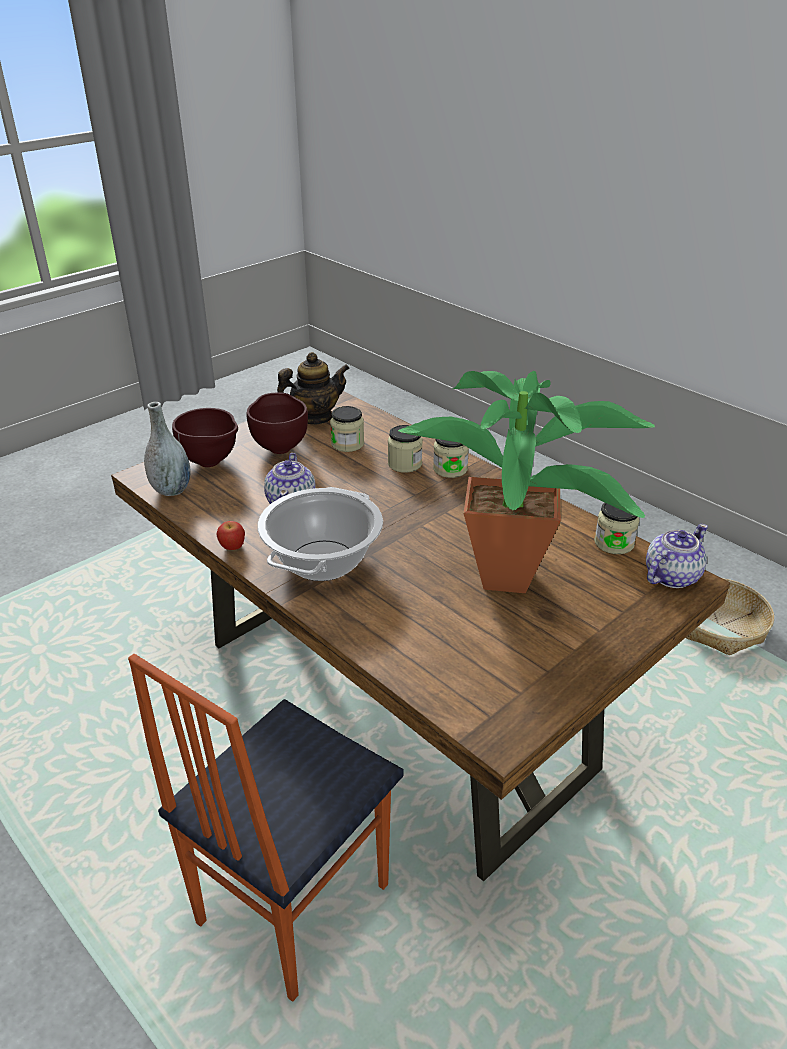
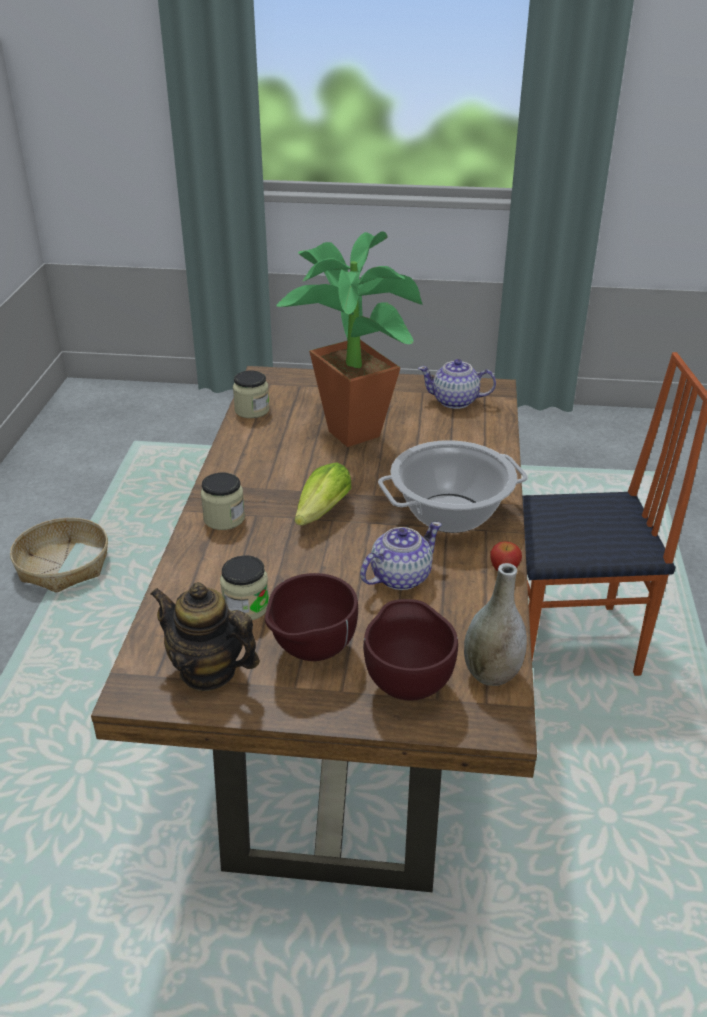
camera: 130 degrees left, 0 degrees up
(403, 505) = (319, 515): none -> lettuce
(405, 464) = (245, 548): jar -> none
(670, 576) = (268, 382): teapot -> teapot (455, 401)

